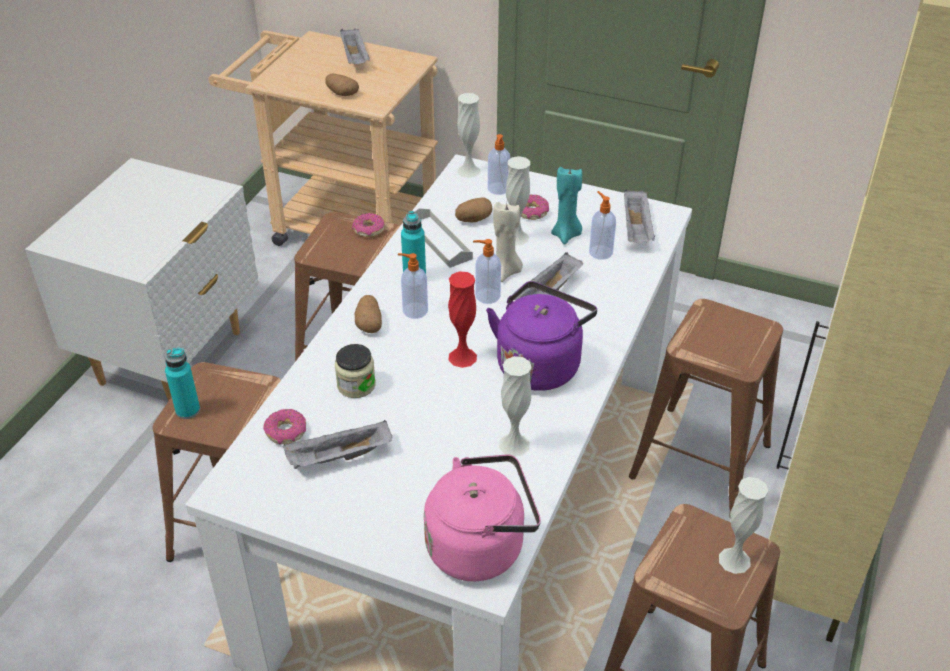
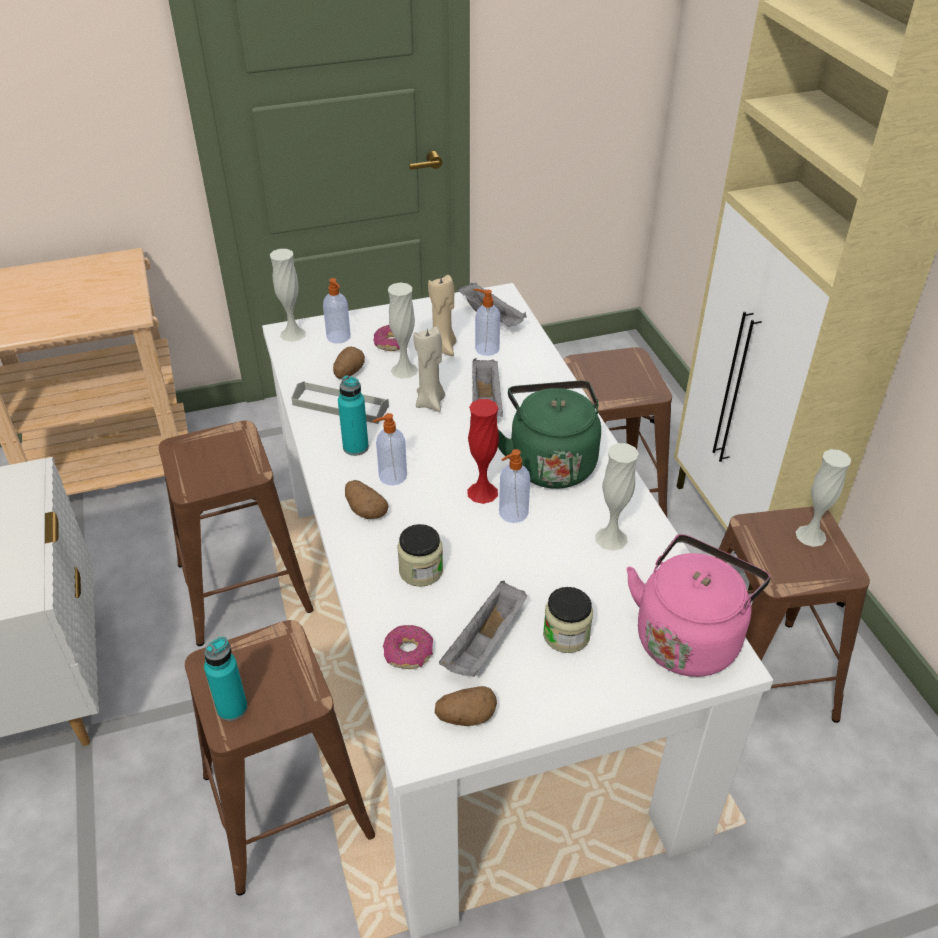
camera: 40 degrees left, 0 degrees up
(341, 93) = (82, 317): potato -> potato (466, 716)
(355, 58) = (56, 279): grey tray -> none
(368, 230) = (221, 438): donut -> none
(397, 488) = (566, 635): none -> jar
(486, 296) = (439, 431): soap dispenser -> soap dispenser (512, 513)
(540, 364) = (550, 462): purple kettle -> green kettle
(566, 235) = (443, 348): turquoise candle -> beige candle

